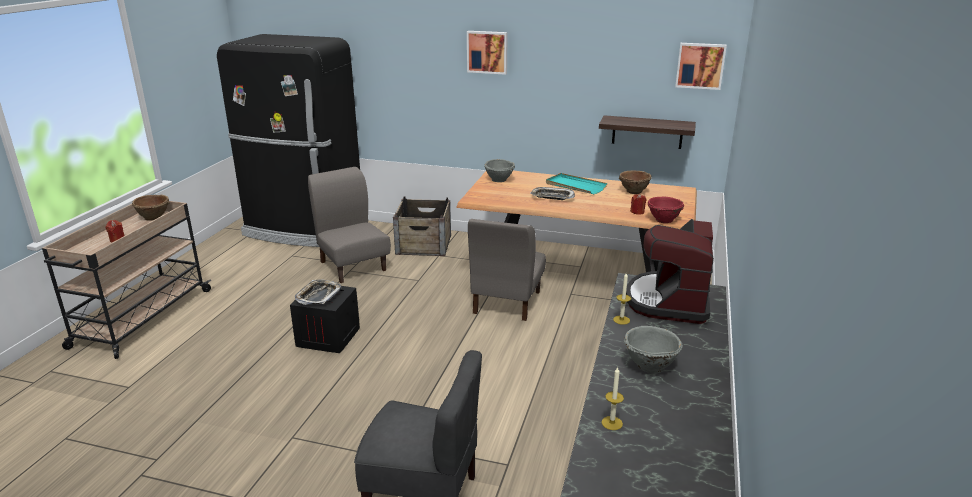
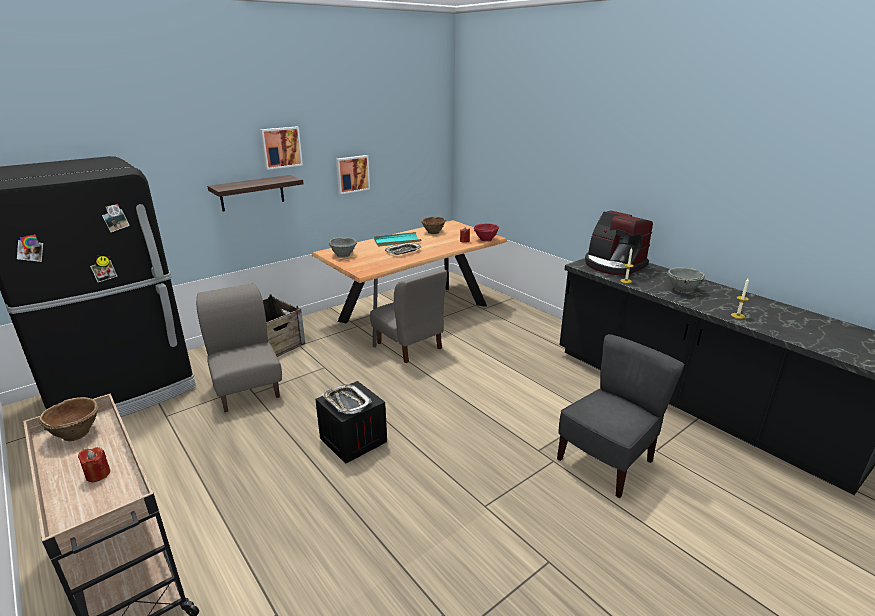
camera: 55 degrees left, 0 degrees up
(353, 265) = (248, 389): grey chair -> grey chair turned 60 degrees clockwise
(647, 132) = (407, 190): shelf -> shelf (252, 193)
(700, 65) = (432, 134): picture -> picture (352, 174)

